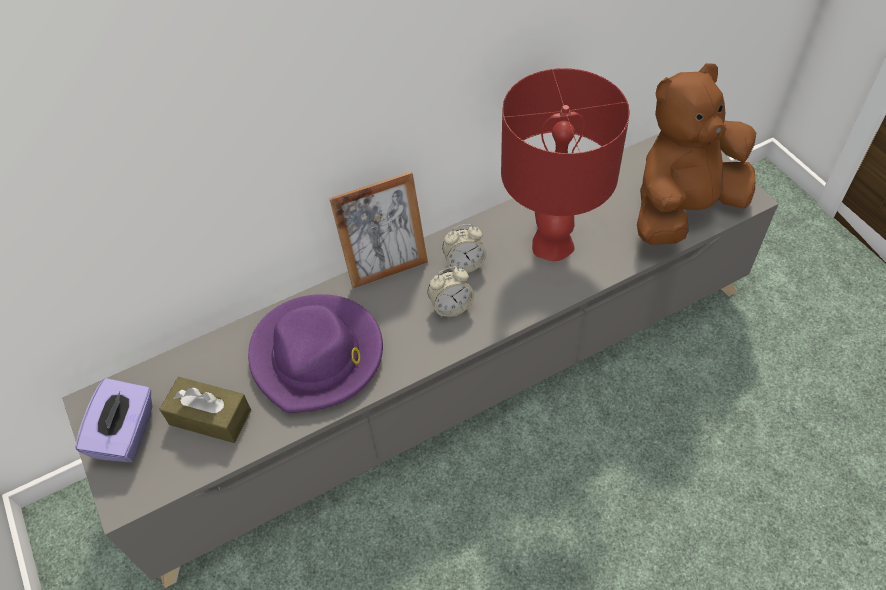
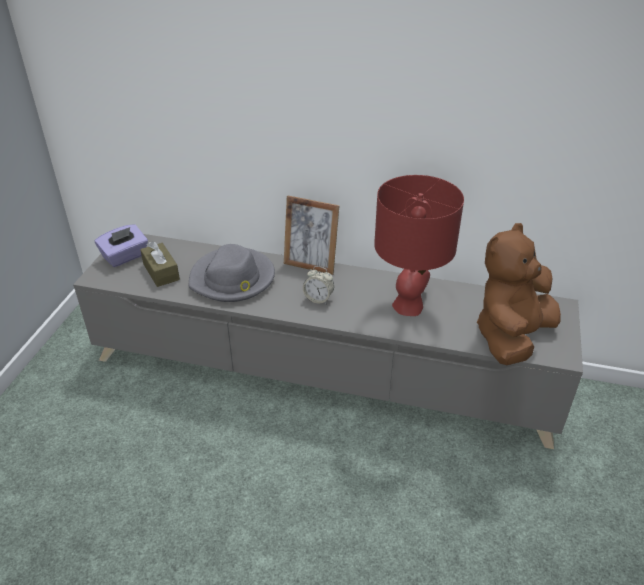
camera: 40 degrees right, 15 degrees down
(318, 355) = (233, 279): purple hat -> grey hat
(464, 264) = (349, 286): alarm clock -> none
(683, 209) = (511, 337): brown plush toy -> brown plush toy turned 60 degrees counterclockwise

